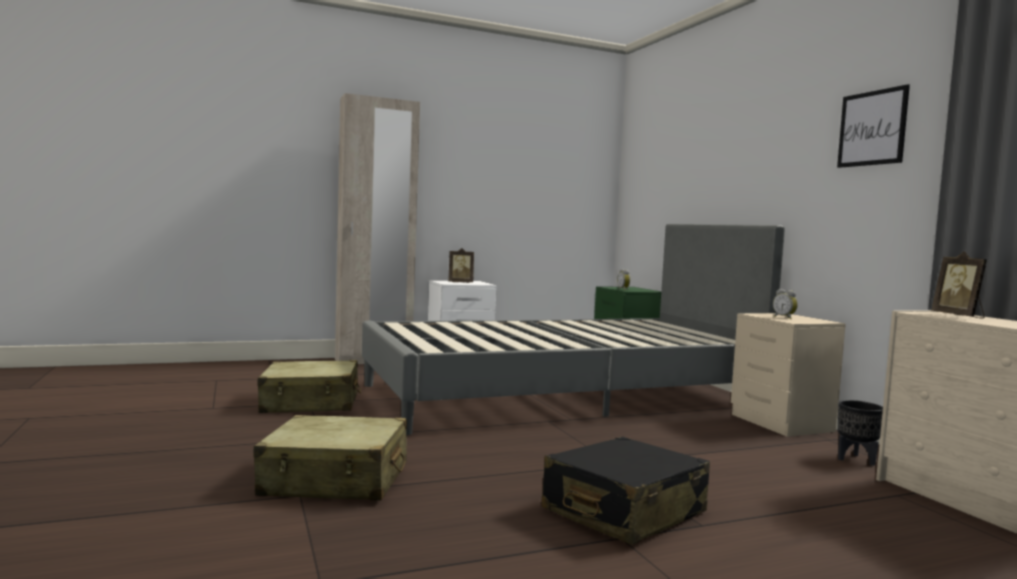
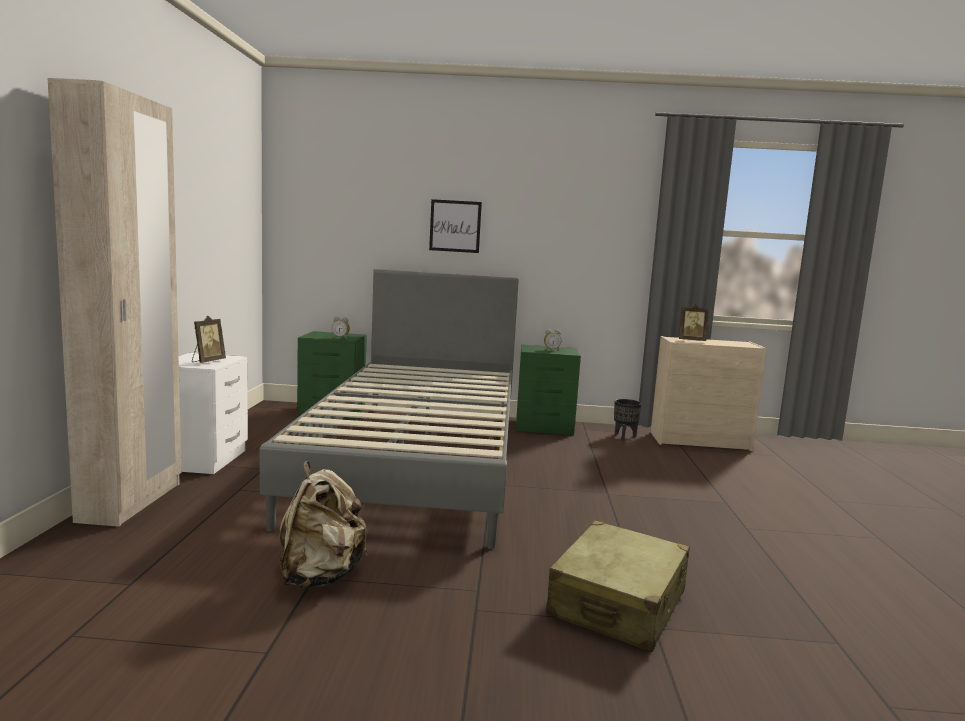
camera: 65 degrees left, 5 degrees up
(311, 403) = (320, 576): beige suitcase -> beige backpack
(624, 512) = (704, 515): black suitcase -> none
(781, 423) = (545, 427): beige nightstand -> green nightstand
(872, 128) = (589, 211): picture -> picture (455, 226)

